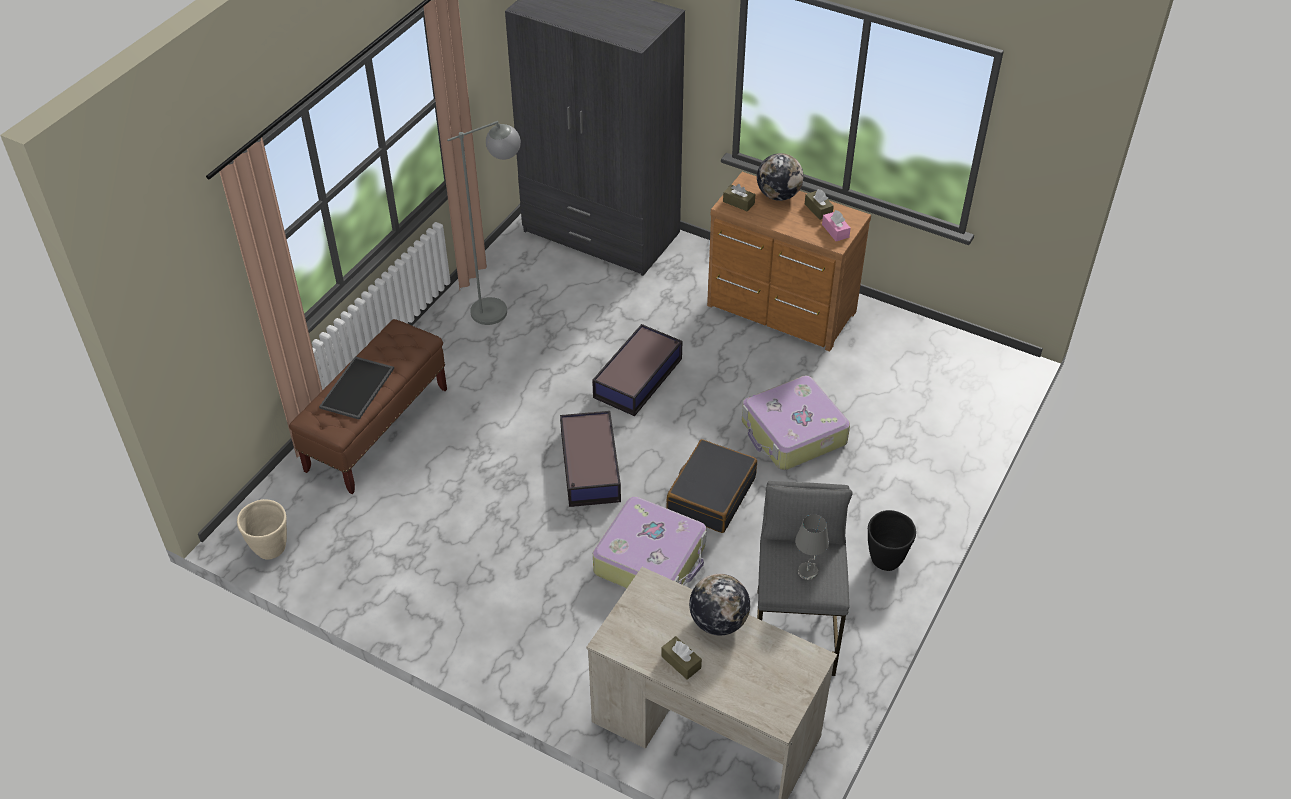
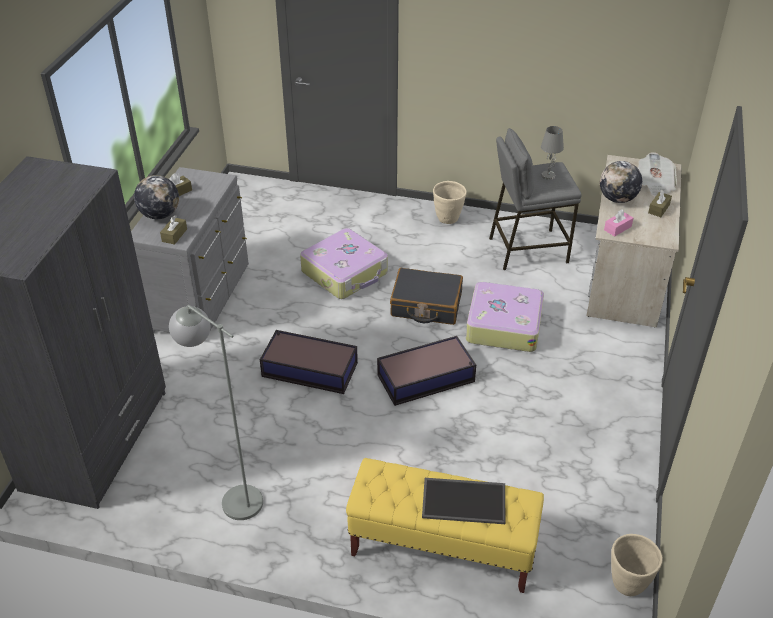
camera: 105 degrees left, 5 degrees down
(377, 429) = (442, 548): brown bench -> yellow bench
(740, 682) = (655, 185): none -> newspaper
(780, 311) = (202, 297): brown dresser -> grey dresser
(835, 231) = (206, 181): pink tissue box -> pink tissue box (617, 228)
(885, 560) = (448, 219): black planter -> beige planter

